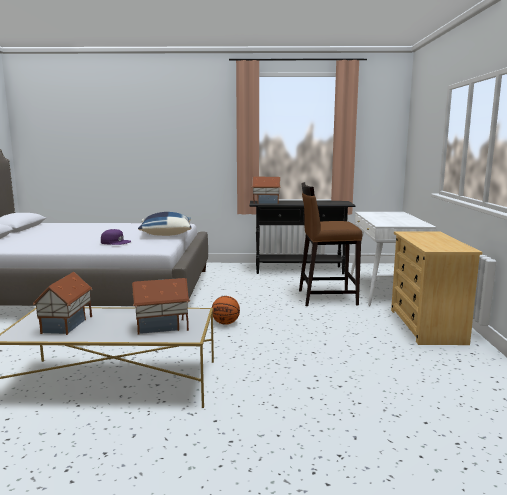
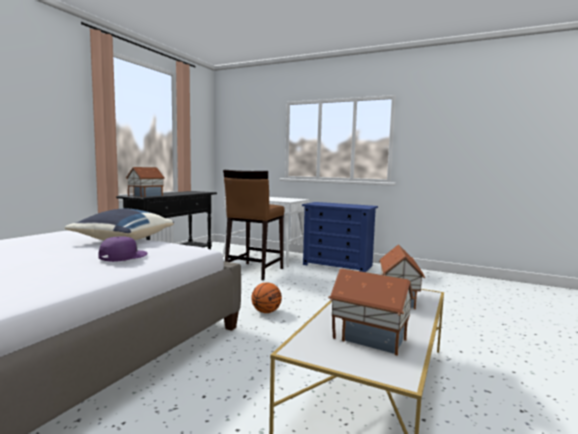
camera: 65 degrees left, 5 degrees down
(426, 326) = (338, 265): beige dresser -> blue dresser

